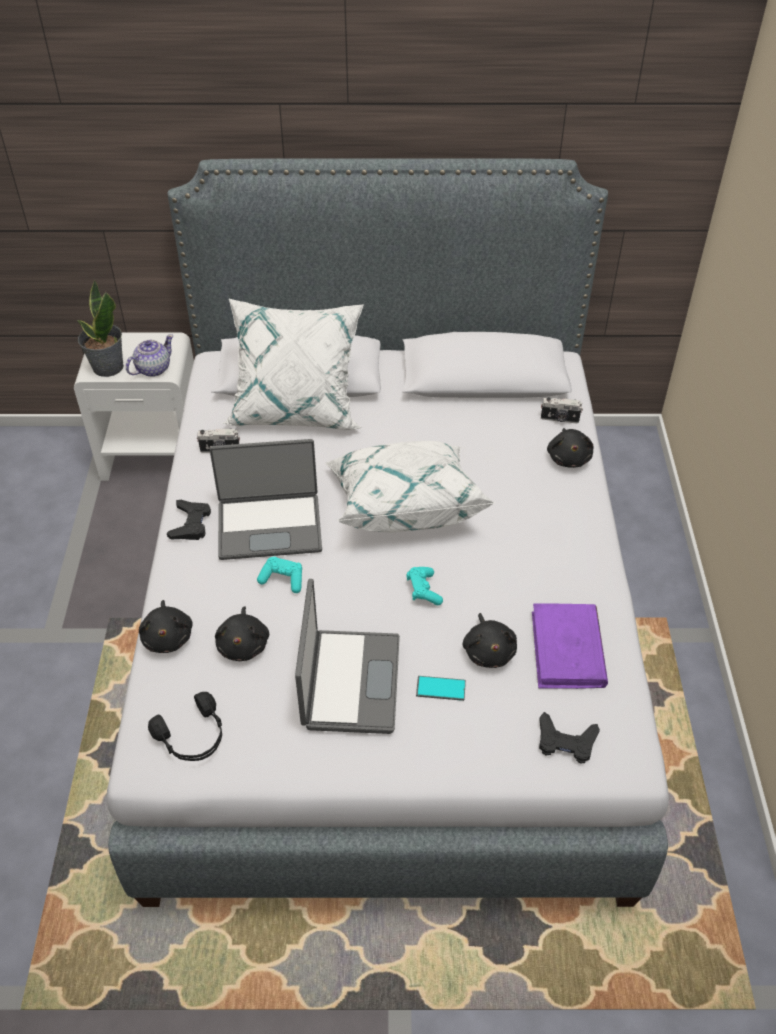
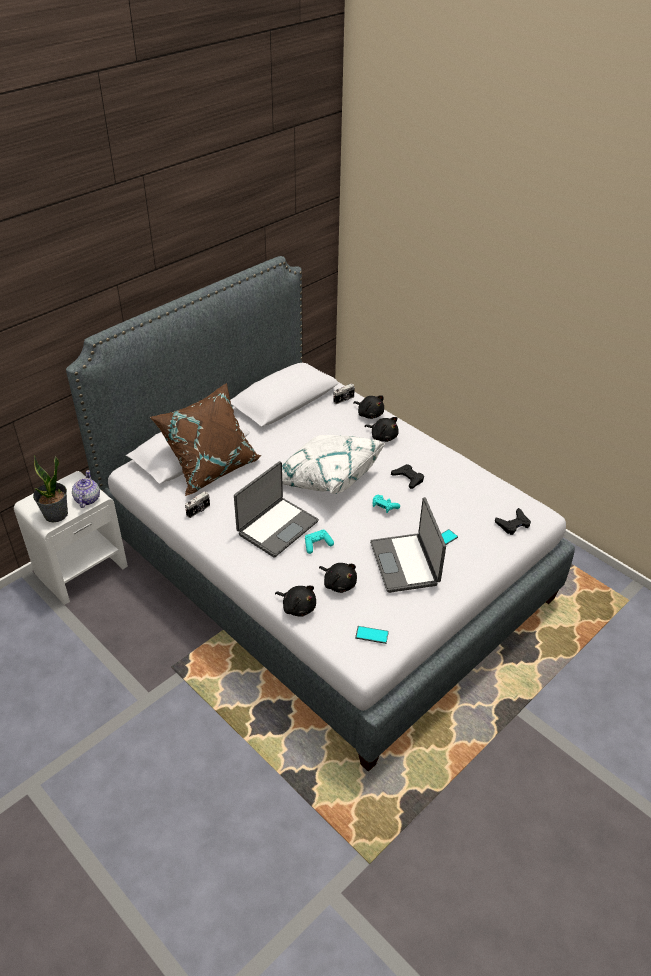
camera: 45 degrees left, 5 degrees down
(190, 524) = (234, 552): black game controller -> black game controller (408, 478)
(193, 737) = (371, 635): black headphones -> phone
(297, 408) = (211, 467): white pillow -> brown pillow
(349, 682) = (406, 563): laptop -> laptop turned 150 degrees counterclockwise
(489, 651) = (441, 512): black plush toy -> black plush toy (383, 436)
(567, 650) = (469, 490): purple book -> none

